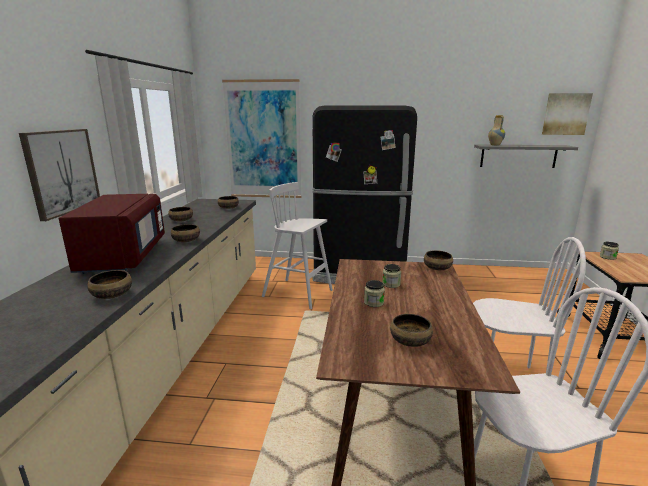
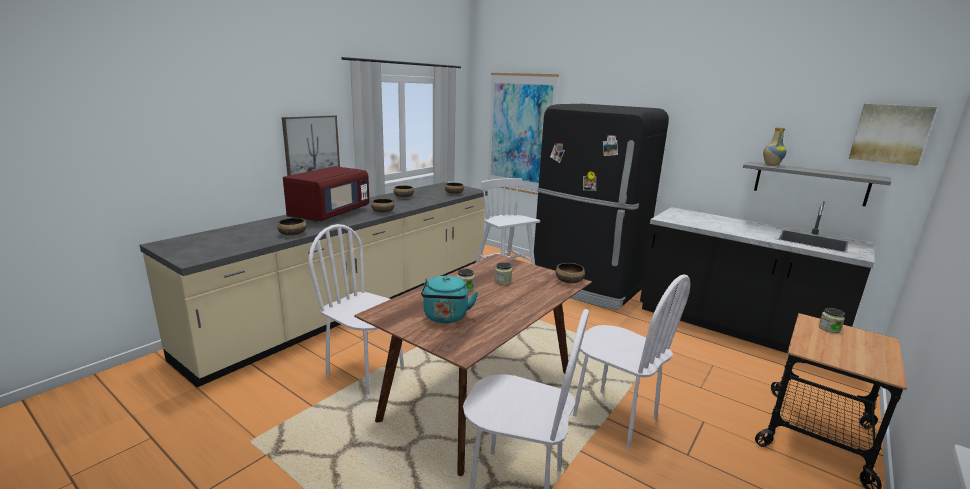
camera: 30 degrees right, 0 degrees up
(258, 437) = (366, 372): none -> white chair
(410, 341) = (446, 317): bowl -> turquoise kettle
(485, 276) = (732, 328): none -> black counter

